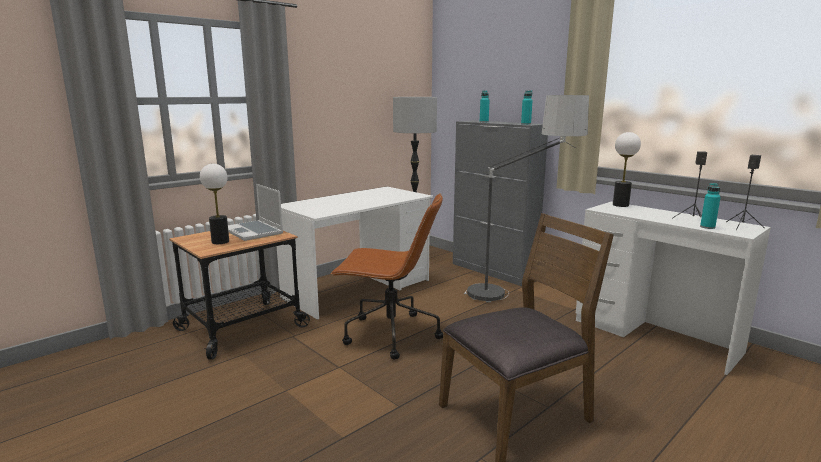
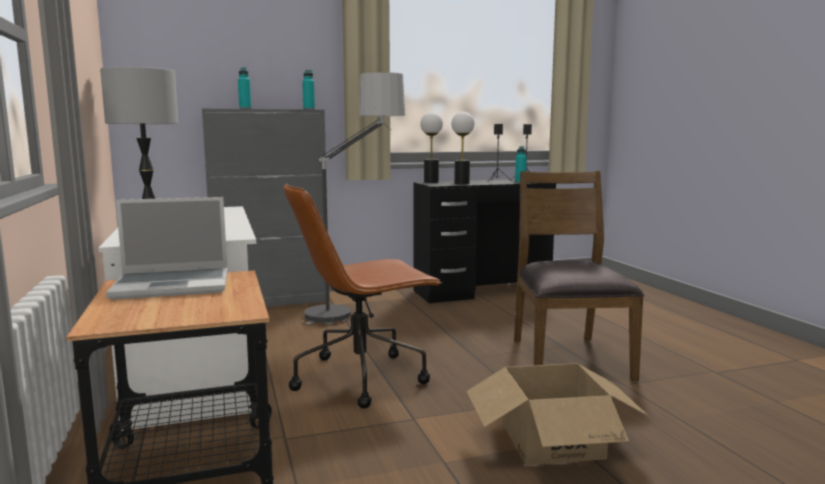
camera: 65 degrees left, 5 degrees down
(220, 242) = (194, 304): table lamp -> table lamp (461, 183)
(336, 429) = (552, 440): none -> cardboard box
(389, 334) = (362, 377): brown office chair -> brown office chair turned 150 degrees counterclockwise
(655, 336) = (482, 291): white desk -> black desk

